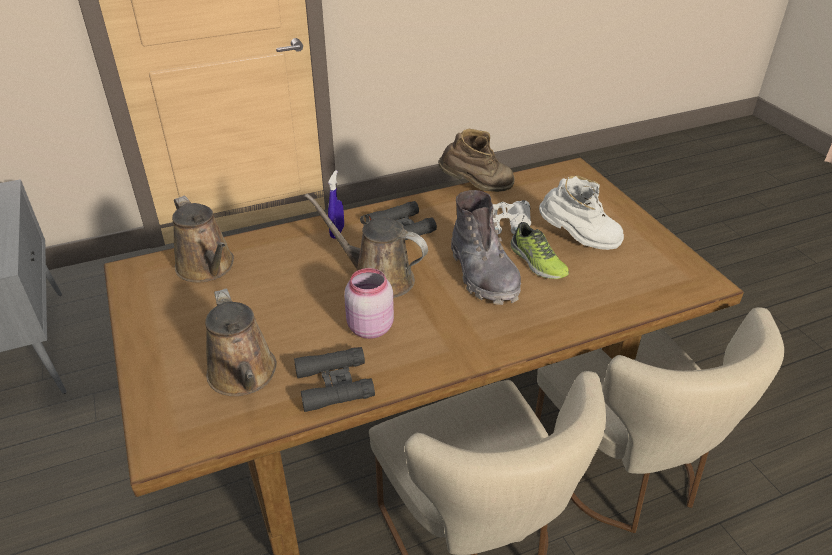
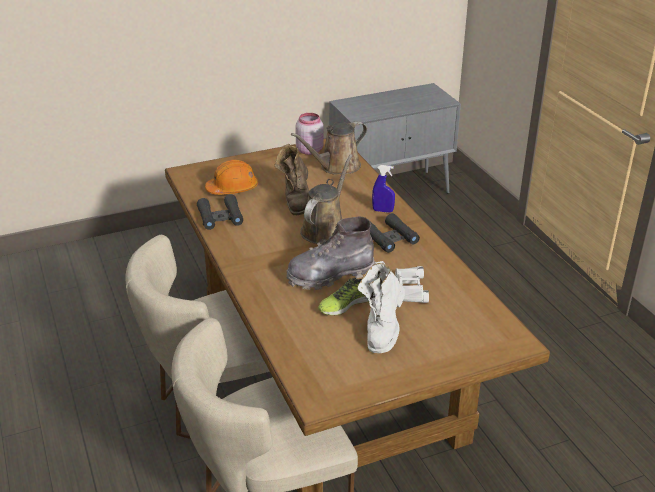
camera: 90 degrees right, 5 degrees down
(244, 376) = (233, 188): brown watering can -> orange hard hat
(369, 328) = (270, 227): pink jar -> pink jar (309, 150)
(476, 187) = (464, 277): brown boot -> brown boot (296, 200)

